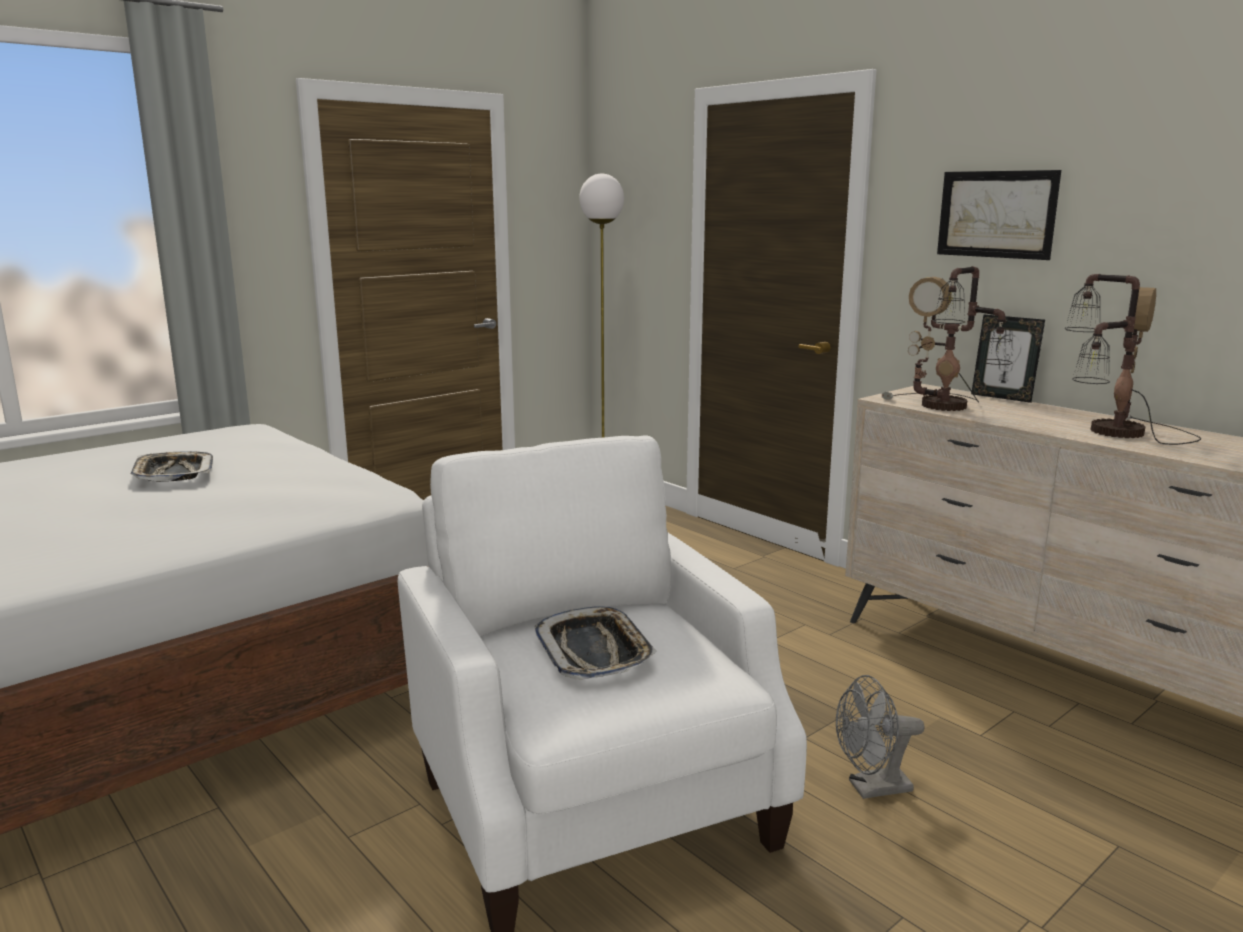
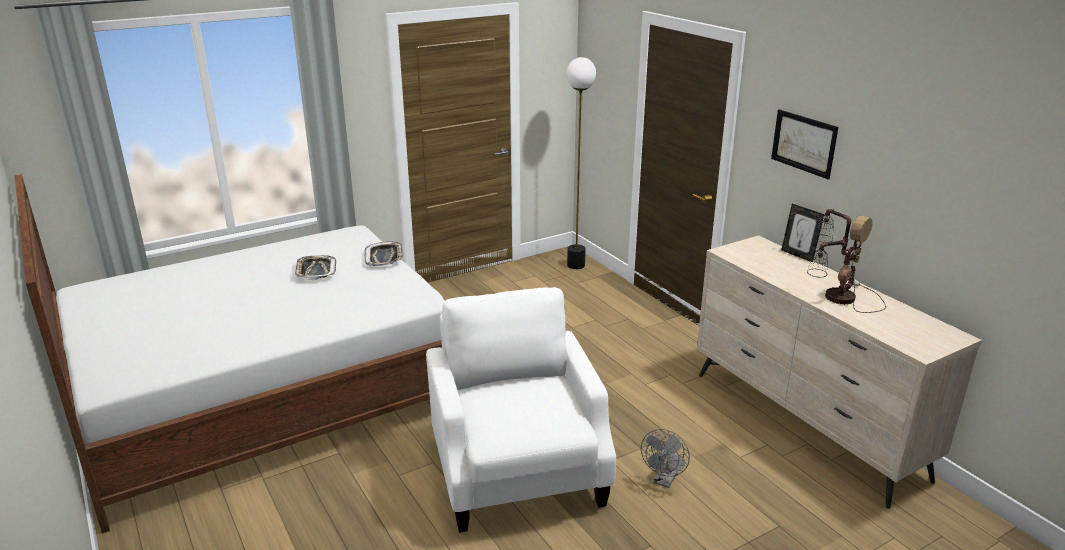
camera: 10 degrees right, 10 degrees up
(594, 651) = (515, 405): tray -> tray (384, 258)
(871, 788) = (664, 480): grey fan -> grey fan turned 60 degrees counterclockwise
(945, 407) = (755, 263): table lamp -> none

